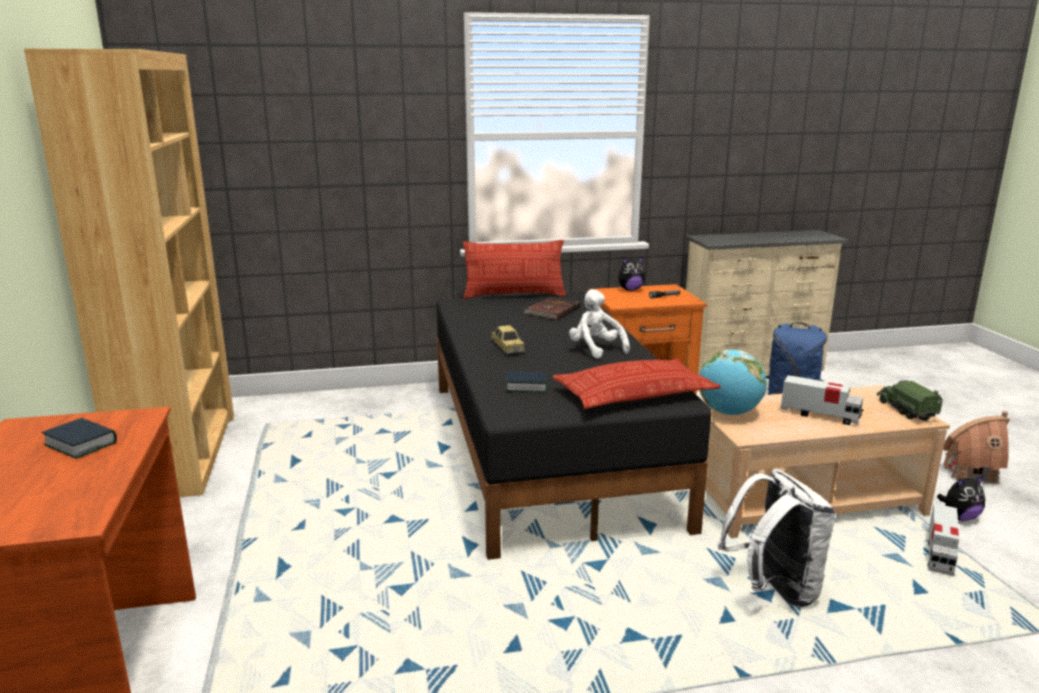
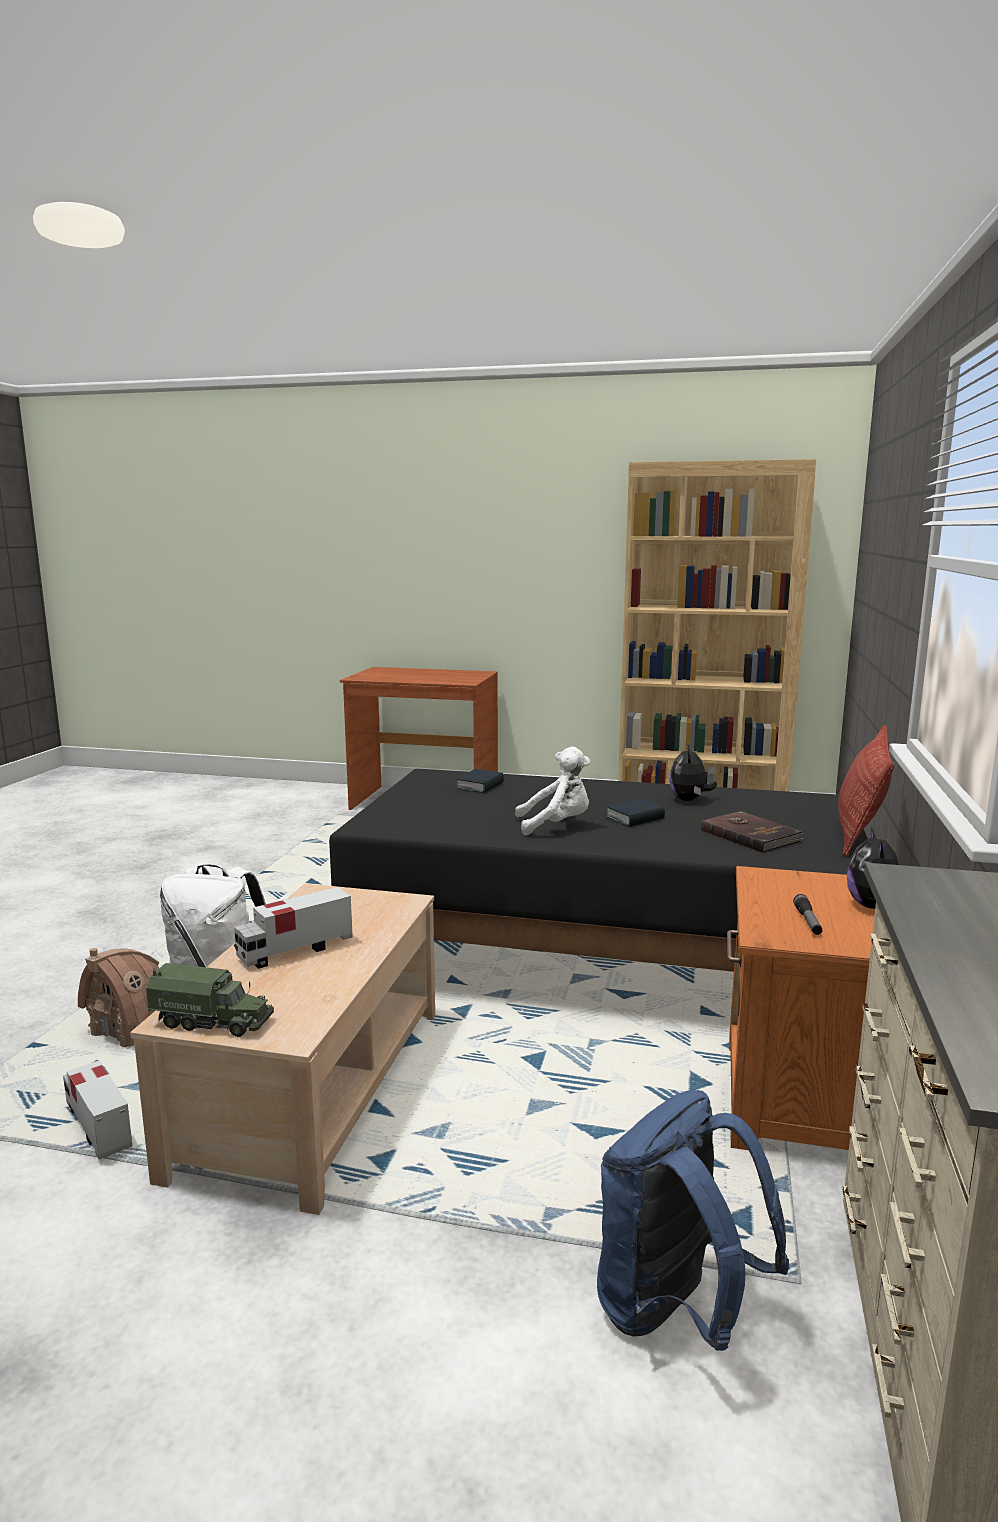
camera: 115 degrees right, 5 degrees down
(81, 444) = (441, 677): book -> book (634, 818)
(507, 347) = (603, 795): toy car -> none
(634, 394) = (406, 814): pillow -> none
(729, 413) = (376, 903): globe -> none
(959, 517) = (106, 1214): plush toy -> plush toy (689, 800)
(969, 473) = (146, 1362): toy house -> toy house (130, 1030)

